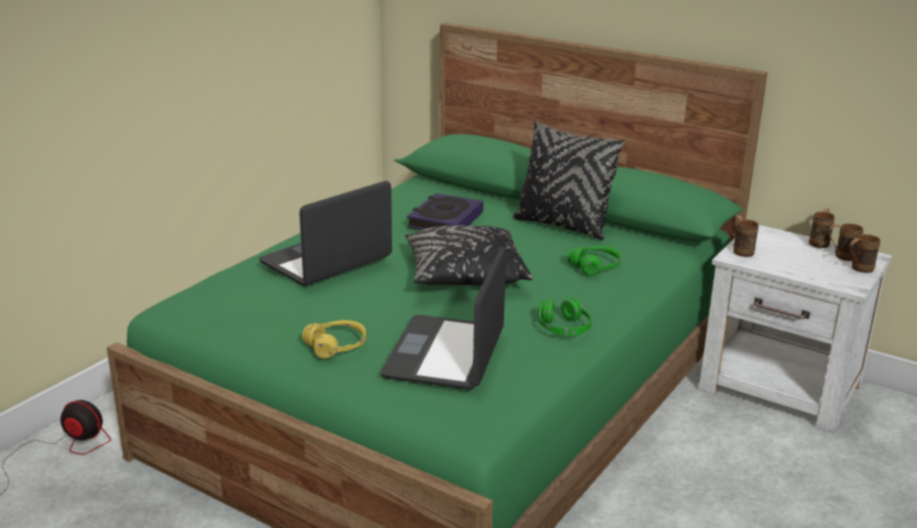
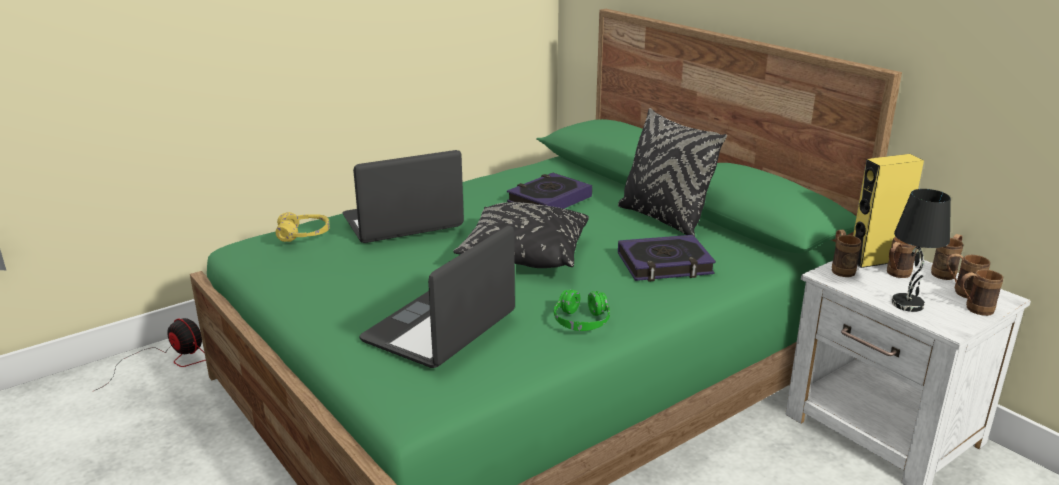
camera: 20 degrees right, 0 degrees up
(336, 347) = (348, 304): yellow headphones -> yellow headphones (304, 235)
(595, 267) = (664, 264): green headphones -> book
(761, 239) = (875, 260): none -> yellow speaker
(783, 249) = (895, 274): none -> brown mug
(809, 272) = (908, 304): none -> black table lamp

